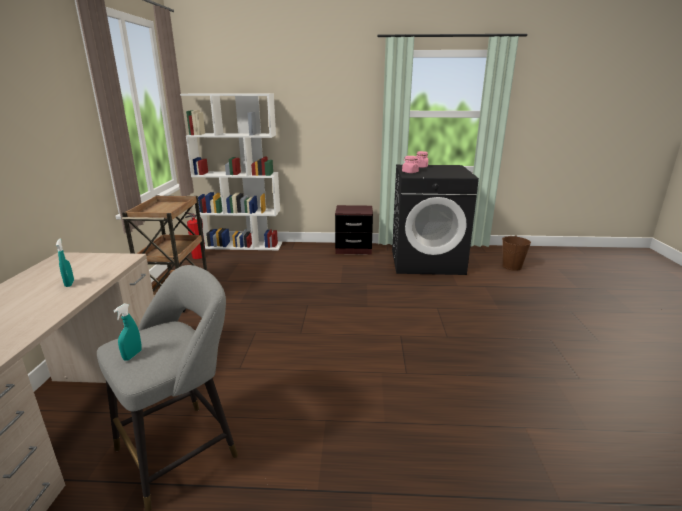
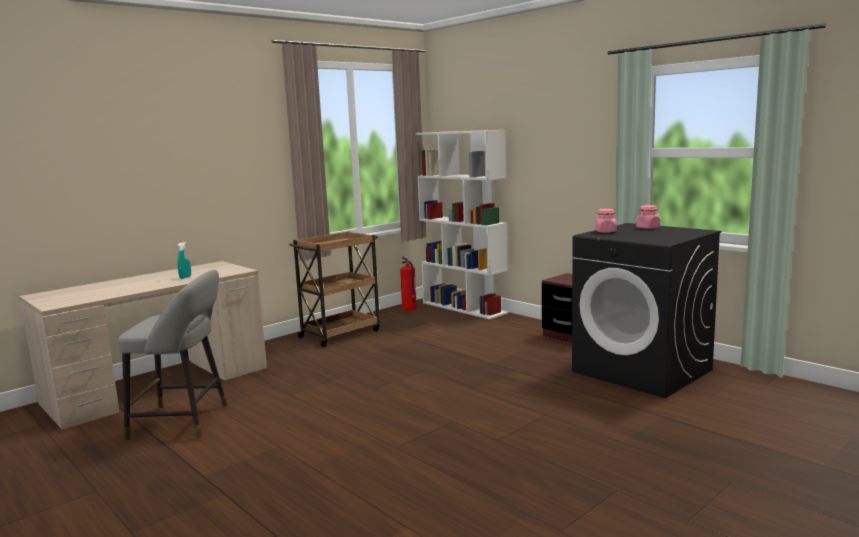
camera: 45 degrees right, 10 degrees down
(132, 355) = (148, 321): turquoise spray bottle -> none
(512, 266) = (767, 410): brown bucket -> none

